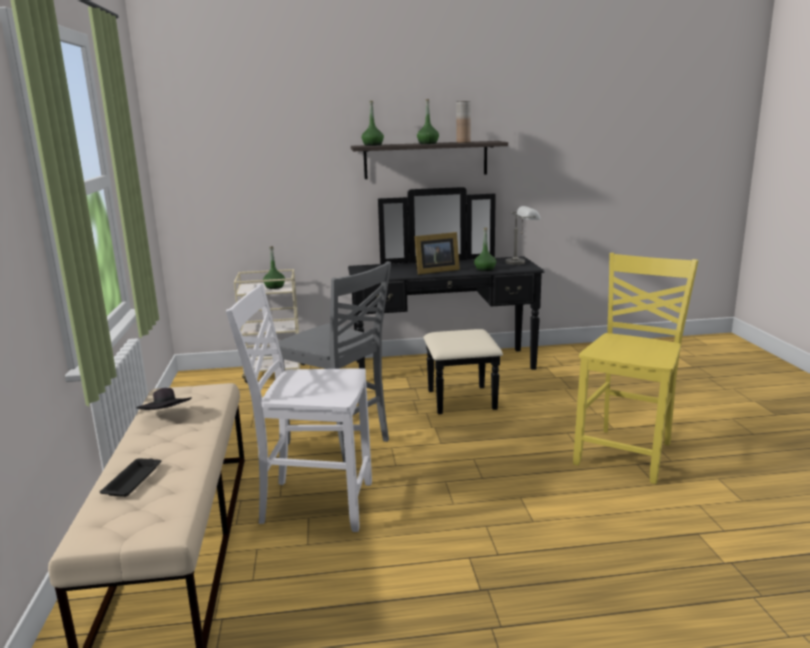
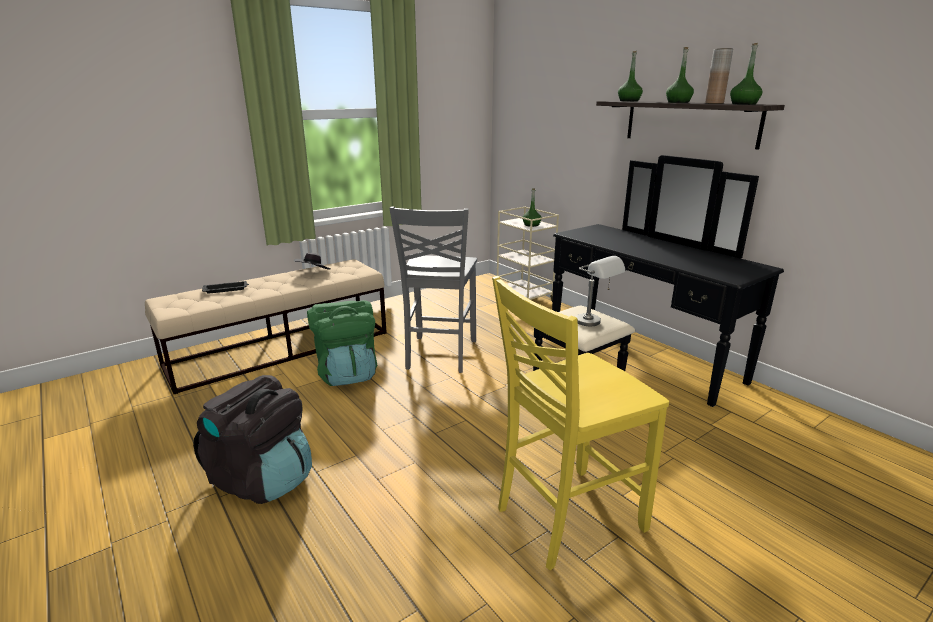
camera: 60 degrees right, 5 degrees up
(314, 503) = (347, 373): white chair -> green backpack
(435, 271) = (635, 248): picture frame -> none
(485, 269) = (681, 263): green bottle -> green bottle (743, 104)
(488, 591) = (262, 479): none -> black backpack
(521, 262) = (750, 271): grey table lamp -> grey table lamp (595, 324)
(626, 454) = (566, 517): yellow chair -> yellow chair turned 150 degrees clockwise

